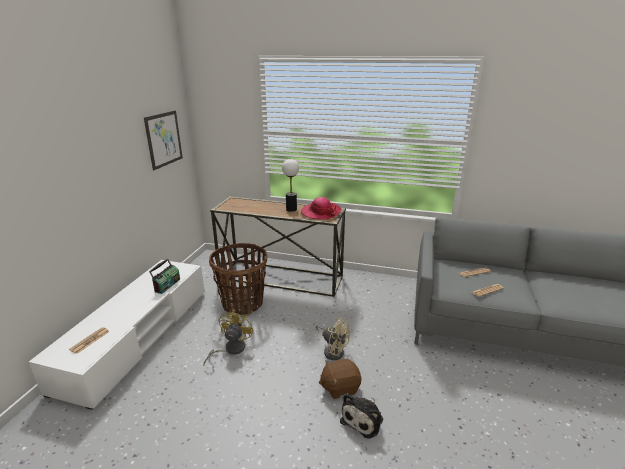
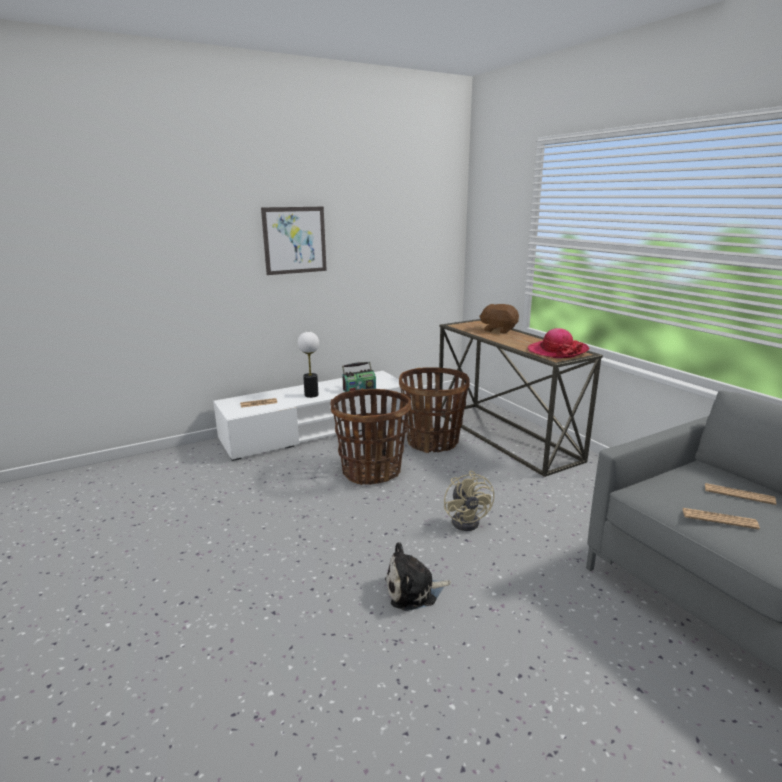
camera: 45 degrees right, 5 degrees down
(164, 139) = (420, 238): picture -> picture (294, 240)
(230, 349) = (371, 471): yellow fan -> basket
(291, 209) = (527, 341): table lamp -> table lamp (311, 395)
(340, 387) = (429, 553): brown plush toy -> brown plush toy (498, 330)

